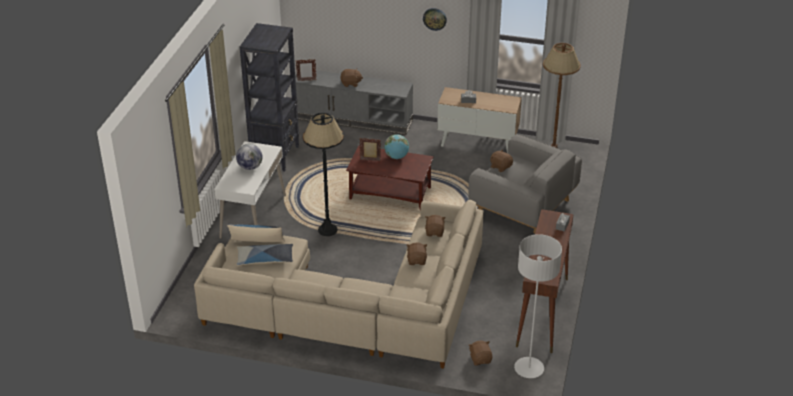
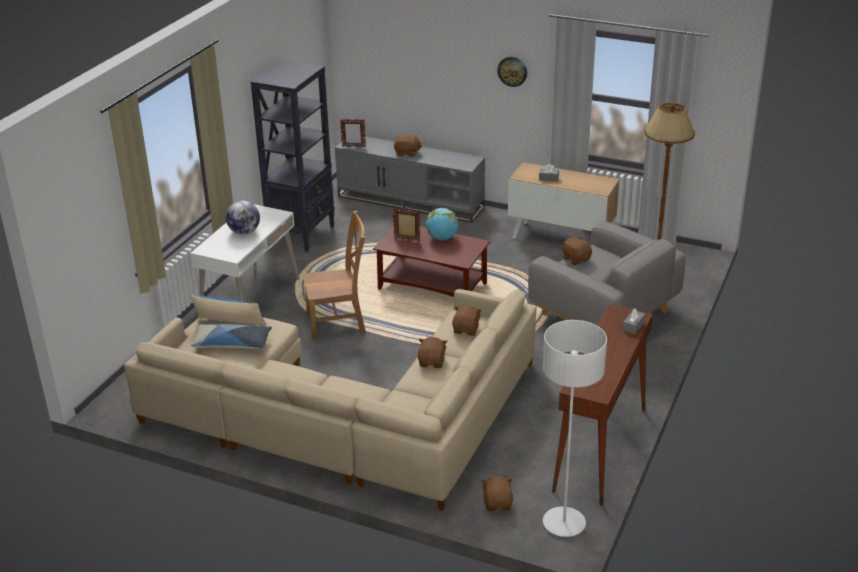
camera: 10 degrees right, 5 degrees down
(327, 230) = (339, 323): black floor lamp -> brown chair

